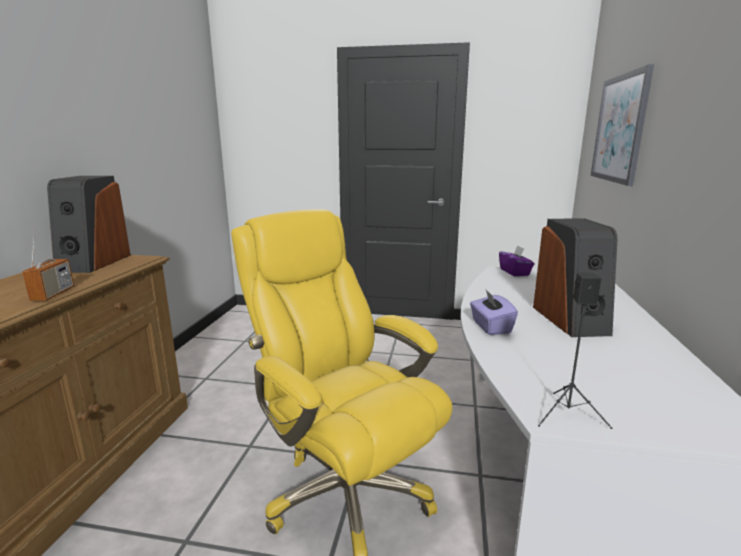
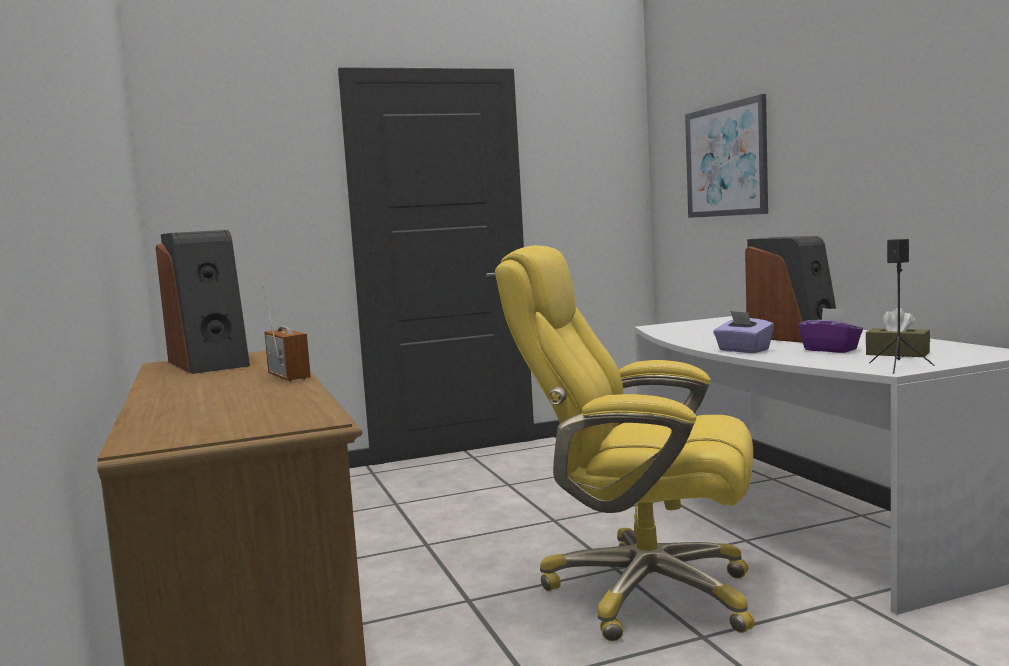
camera: 30 degrees left, 10 degrees down
(515, 272) = (672, 325): purple tissue box -> purple tissue box (830, 350)
(615, 386) = (897, 353): none -> brown tissue box

